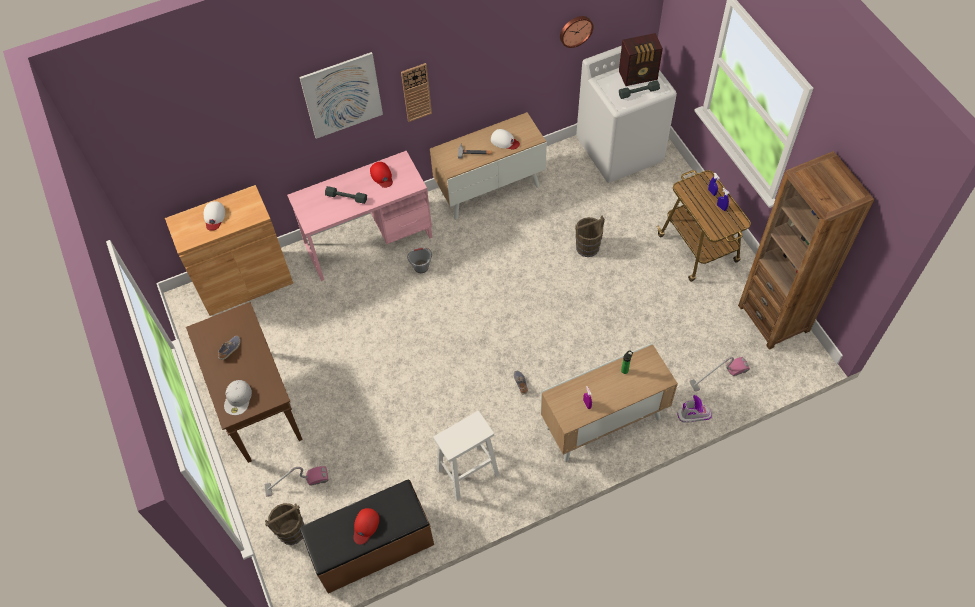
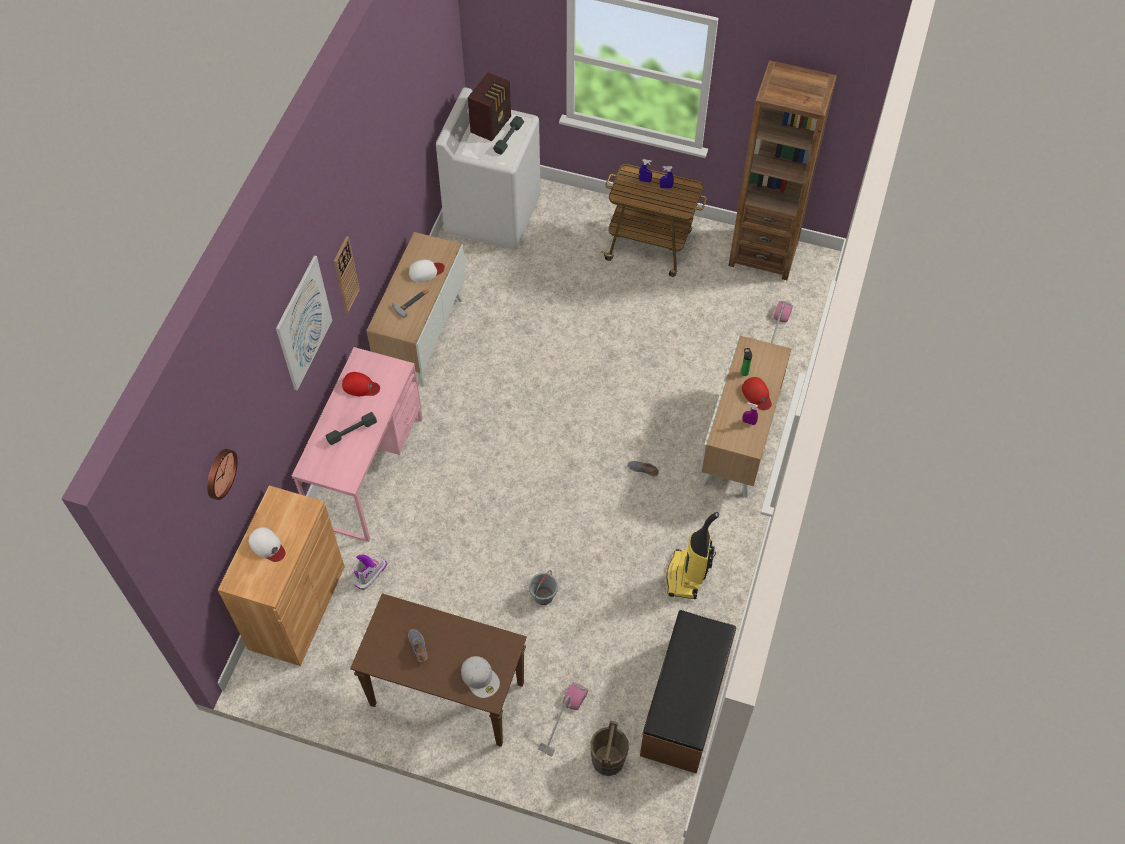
camera: 50 degrees left, 0 degrees up
(365, 526) = (693, 676): red cap -> red cap (757, 394)
(421, 267) = (444, 451): grey bucket -> grey bucket (543, 596)
(467, 473) = (686, 576): white stool -> vacuum cleaner
(575, 30) = (422, 116): wall clock -> wall clock (219, 473)
(587, 247) = (563, 316): brown bucket -> none
(693, 415) = (793, 376): boot -> boot (369, 574)

